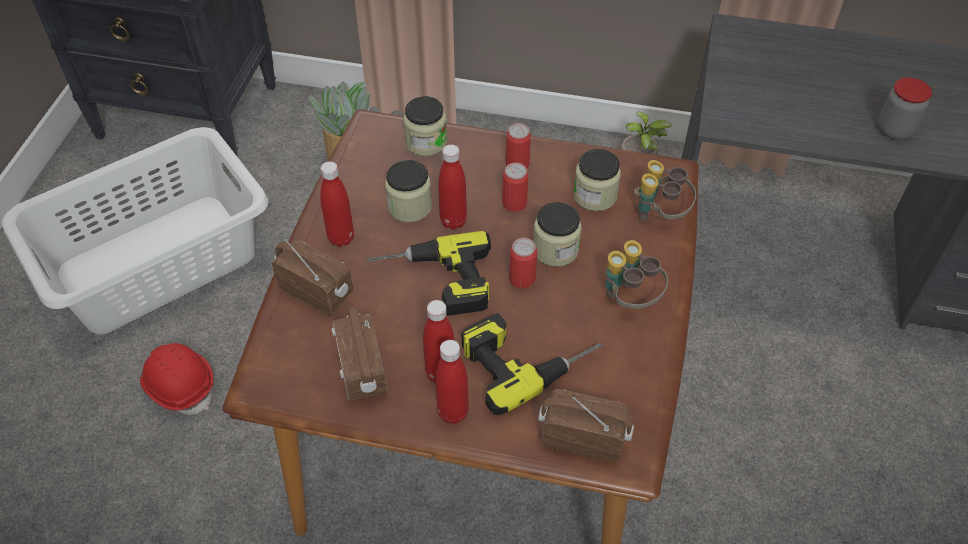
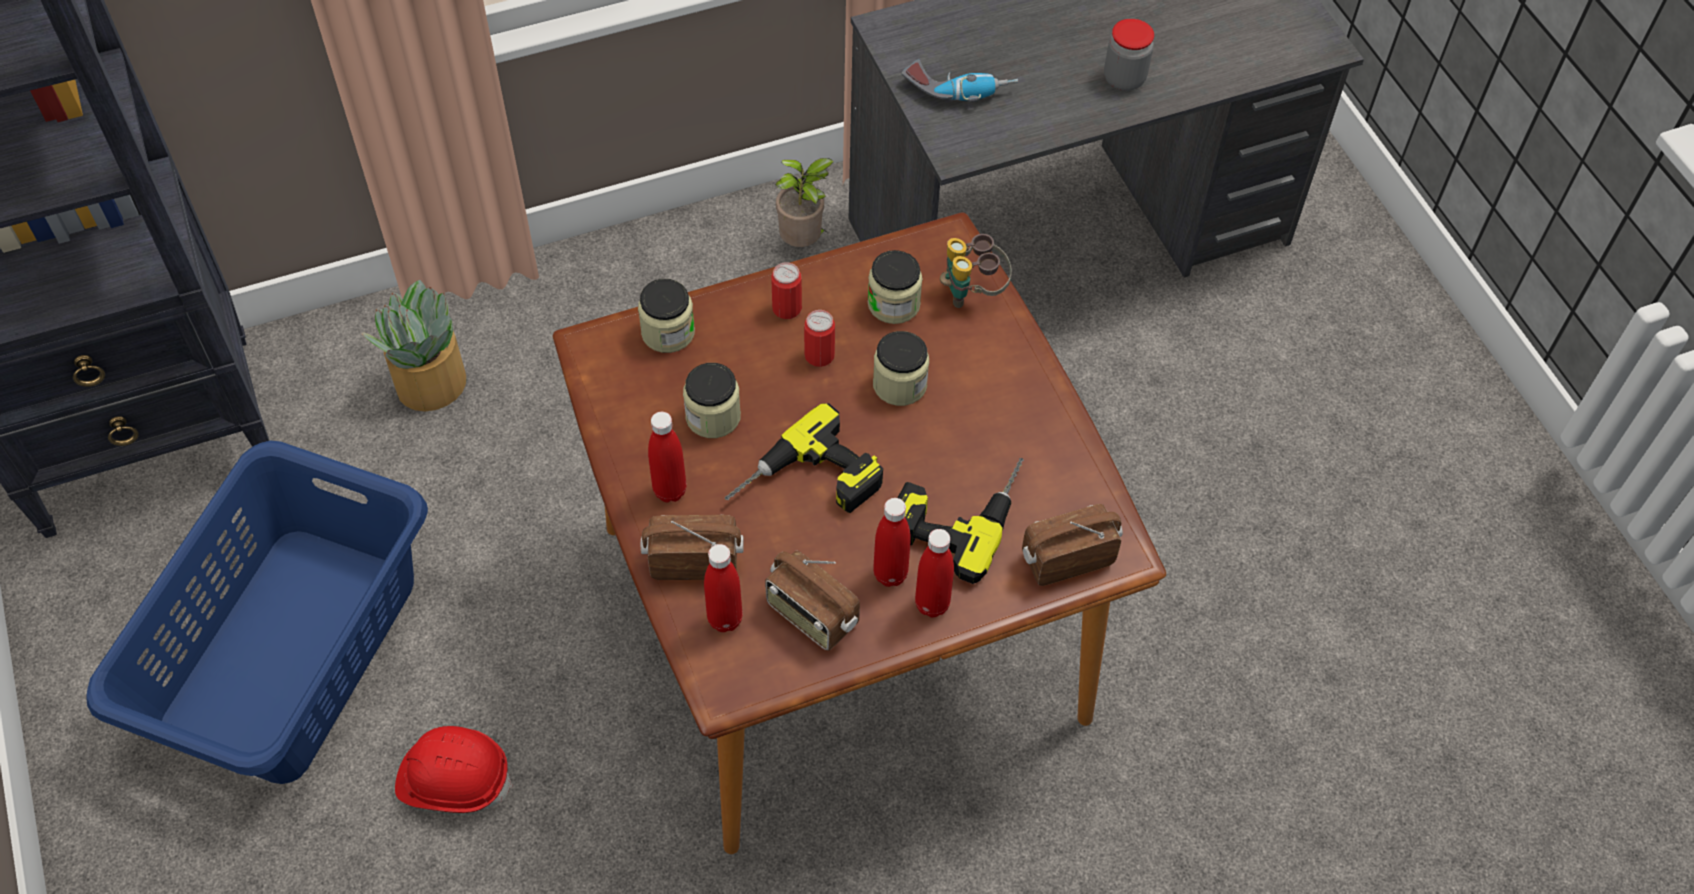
camera: 35 degrees left, 5 degrees up
(156, 262) = (288, 654): white laundry basket -> blue laundry basket
(453, 221) = (772, 409): red bottle -> red bottle (725, 619)
(522, 279) = (891, 433): can -> none
(629, 299) = (1009, 399): binoculars -> none
(757, 85) = (959, 89): none -> power drill

